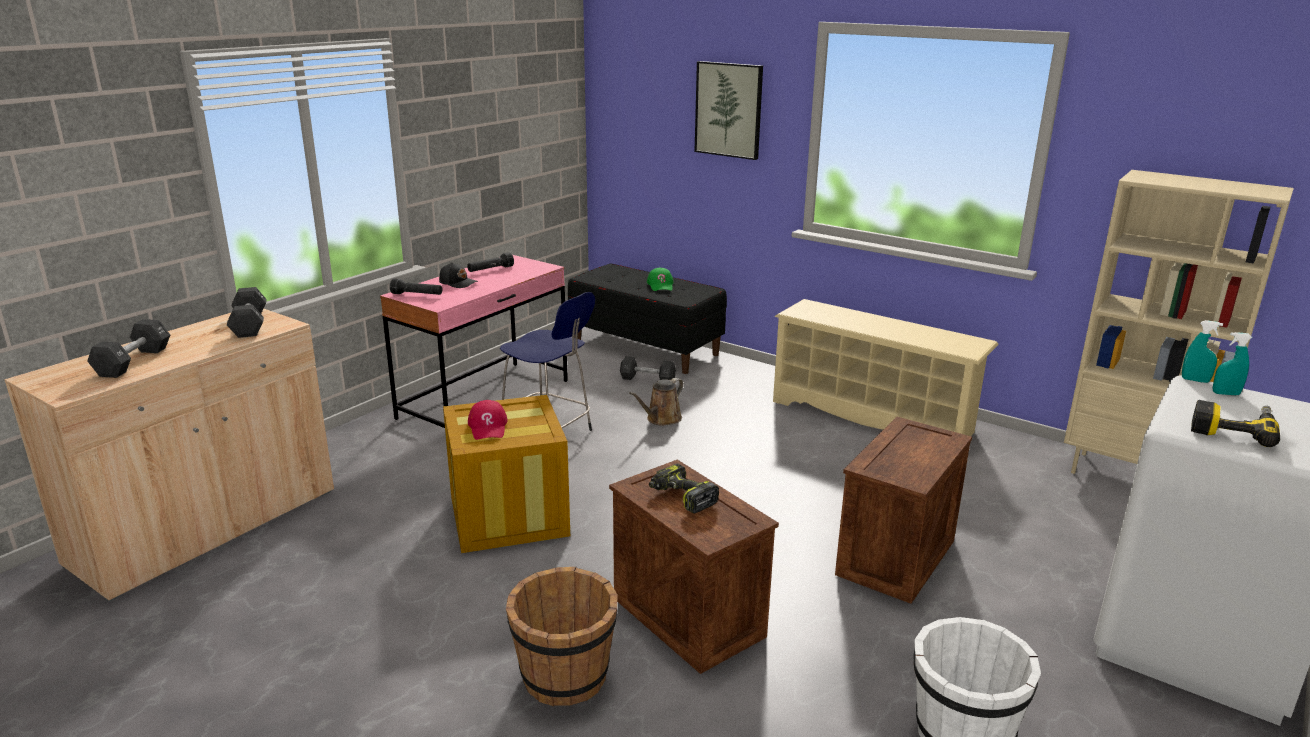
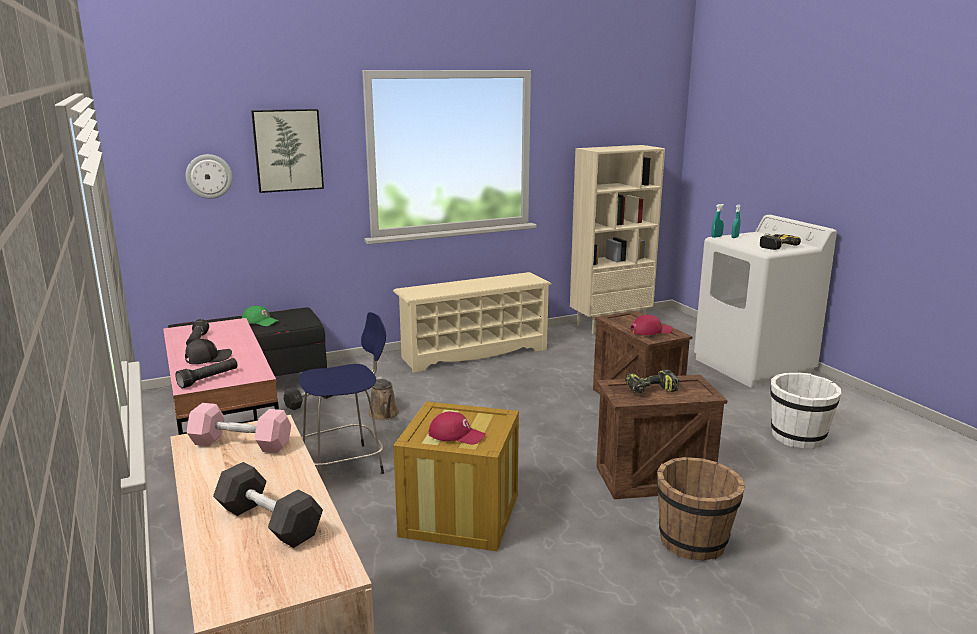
camera: 60 degrees left, 5 degrees down
(249, 325) = (241, 444): black dumbbell -> pink dumbbell
(657, 126) = (209, 176): none -> wall clock
(899, 461) = (651, 331): none -> red cap

